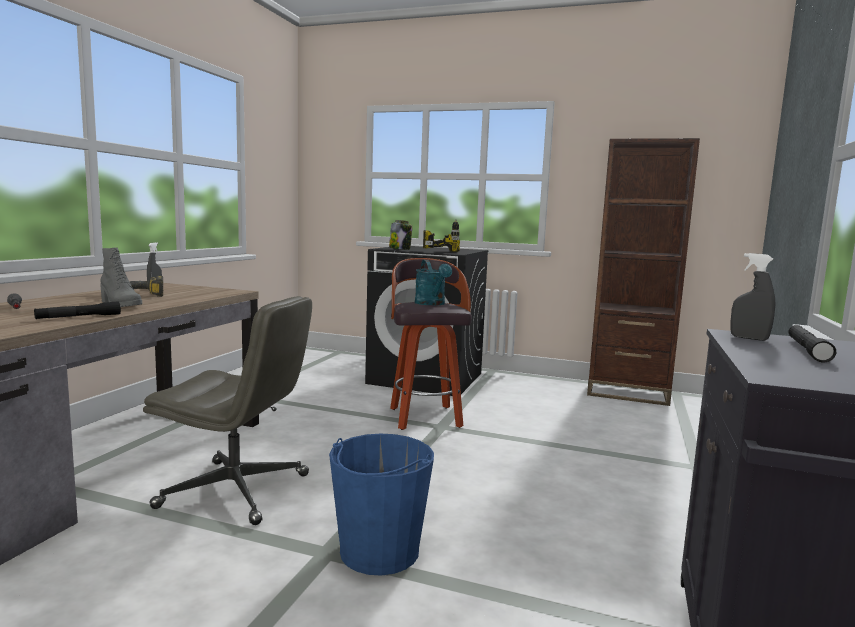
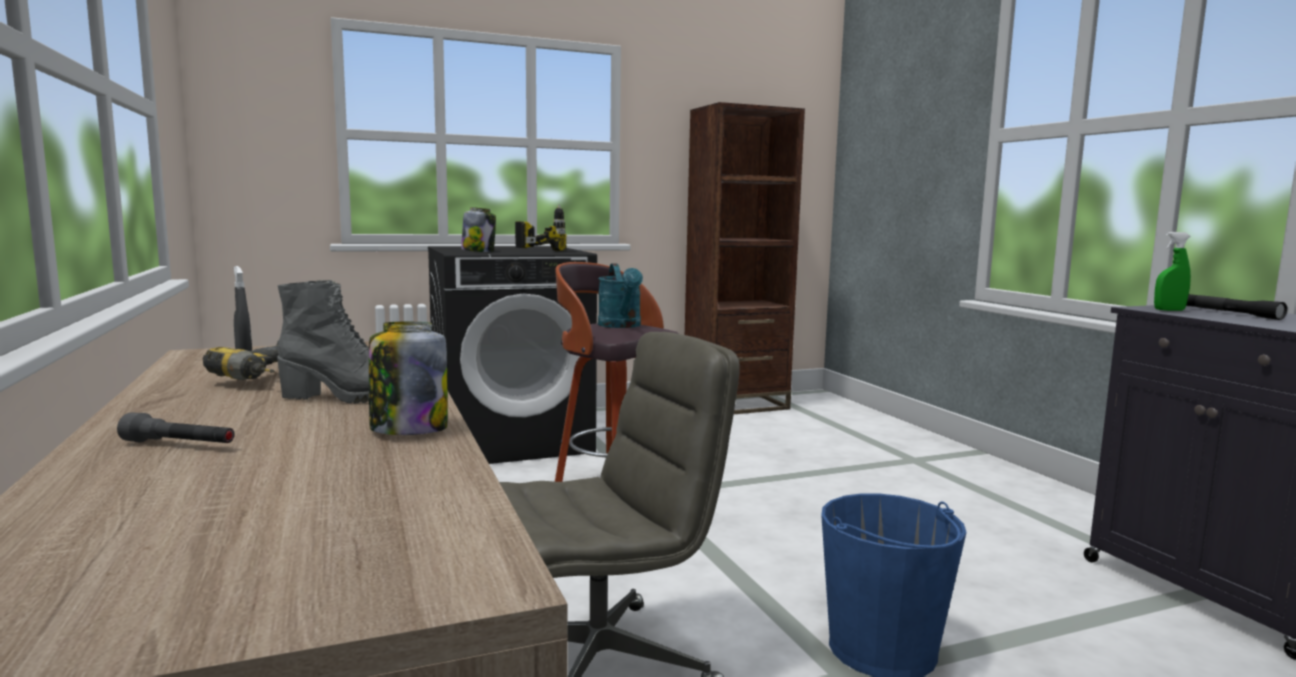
camera: 40 degrees left, 0 degrees up
(79, 317) = (408, 429): black flashlight -> jar
(432, 304) = (621, 326): turquoise watering can -> turquoise watering can turned 45 degrees clockwise
(749, 338) = (1169, 310): grey spray bottle -> green spray bottle

